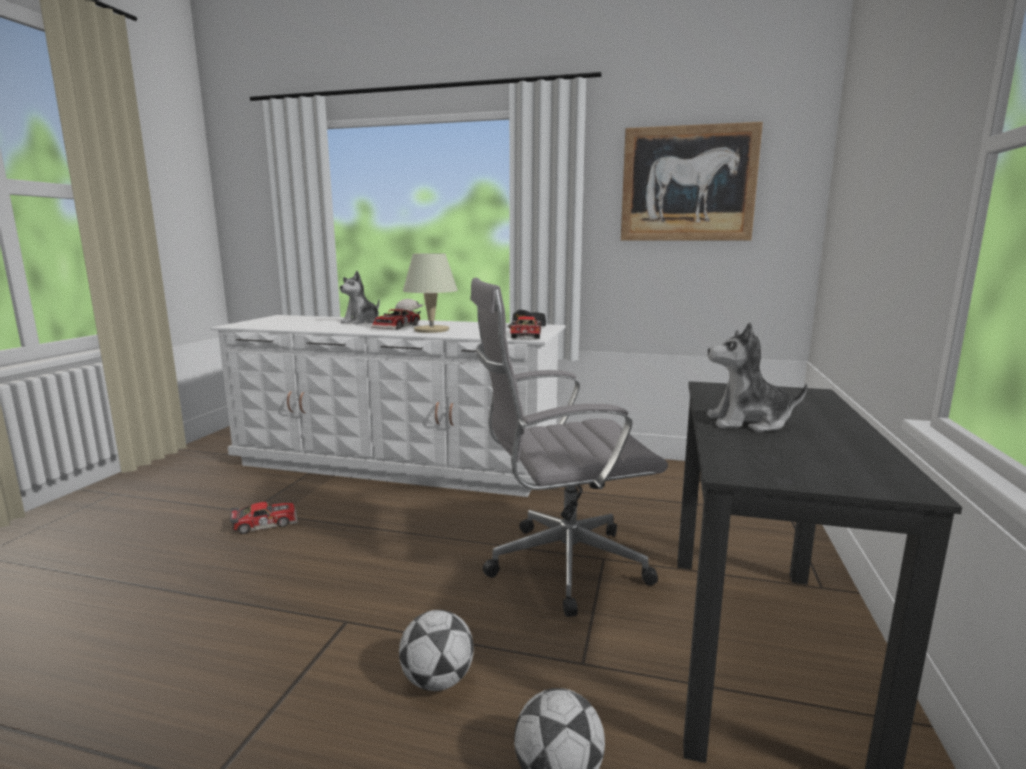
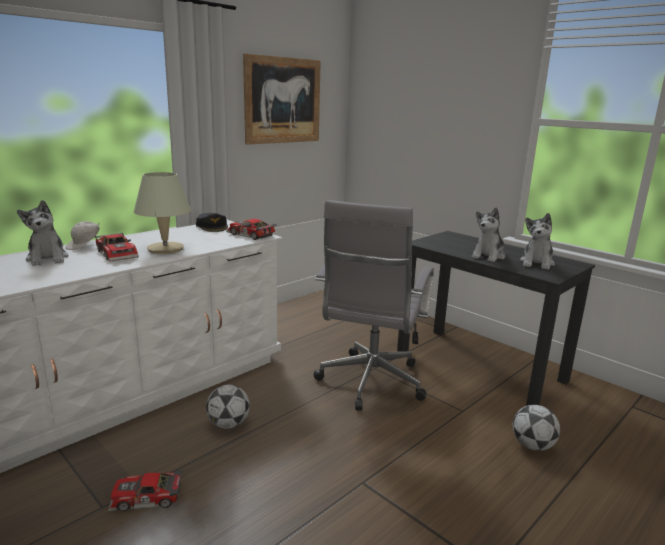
camera: 60 degrees left, 5 degrees up
(265, 523) = (146, 499): toy car -> toy car turned 105 degrees counterclockwise
(438, 680) = (449, 460): football -> football (228, 424)
(803, 455) = (537, 263): none -> plush toy

